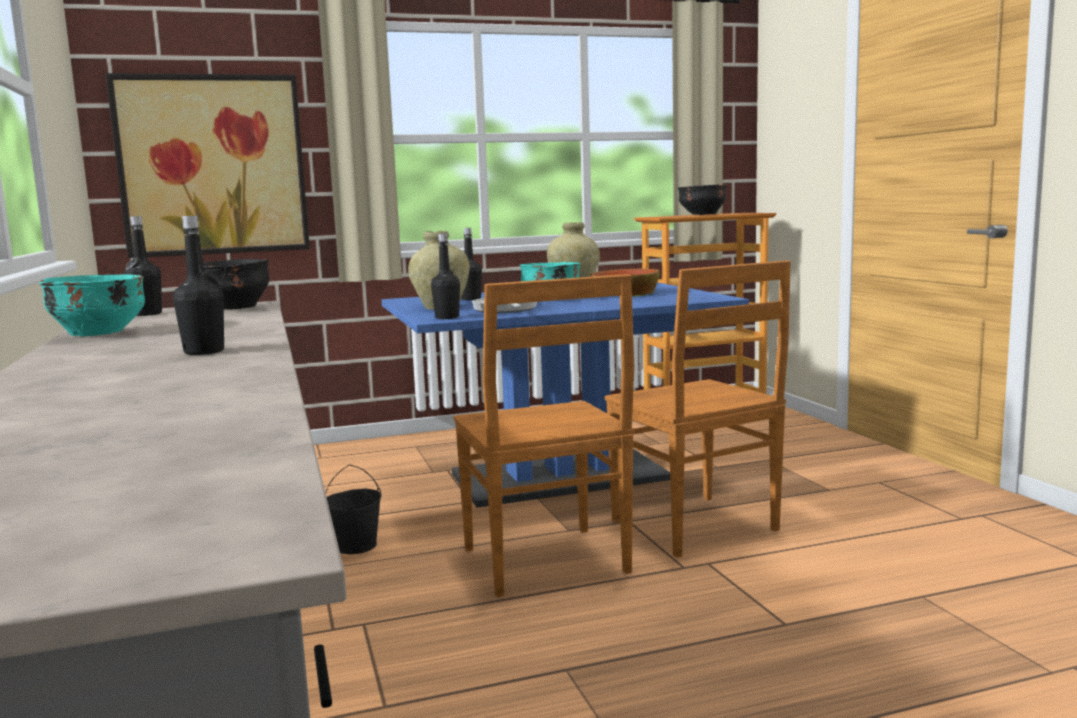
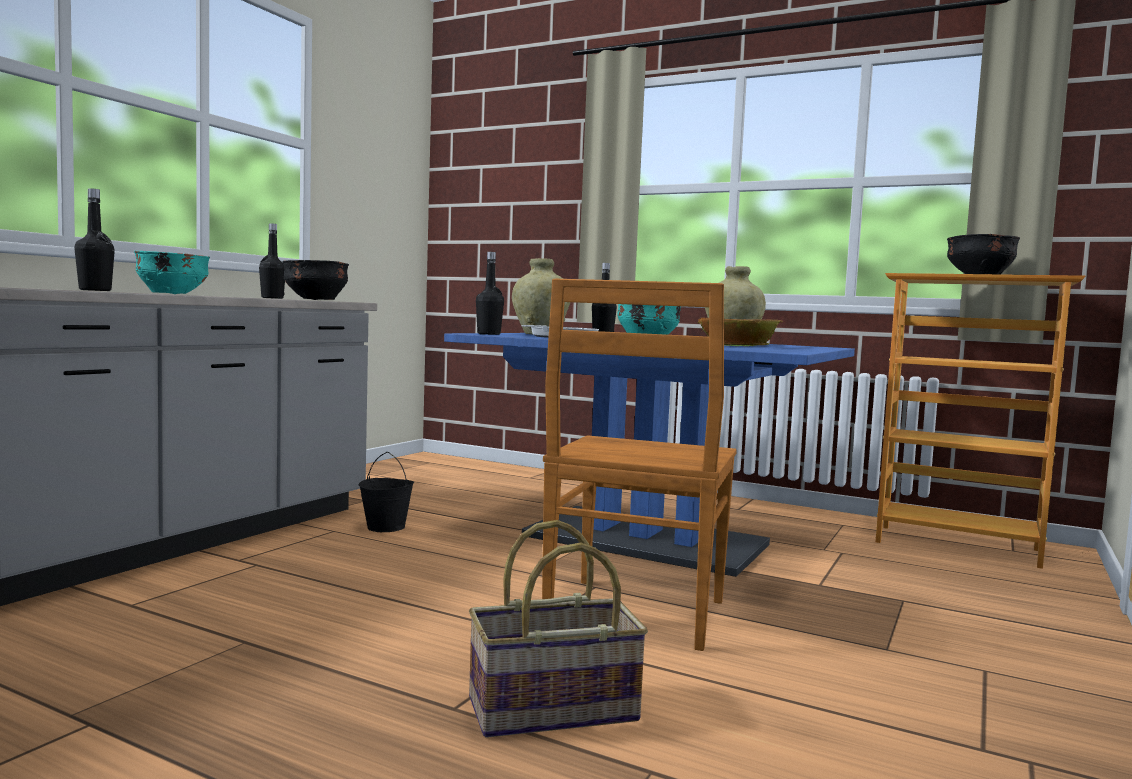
camera: 45 degrees right, 5 degrees down
(212, 165) = (505, 215): picture -> none
(546, 562) = (447, 583): brown chair -> none
(819, 596) = (552, 710): none -> basket

